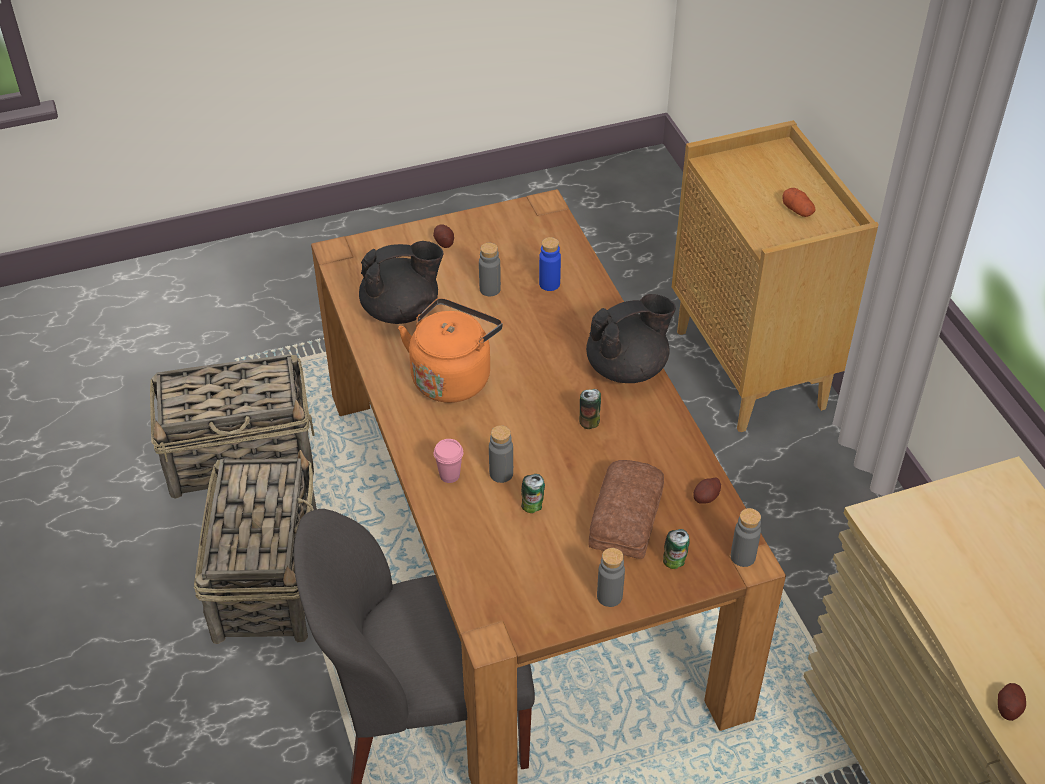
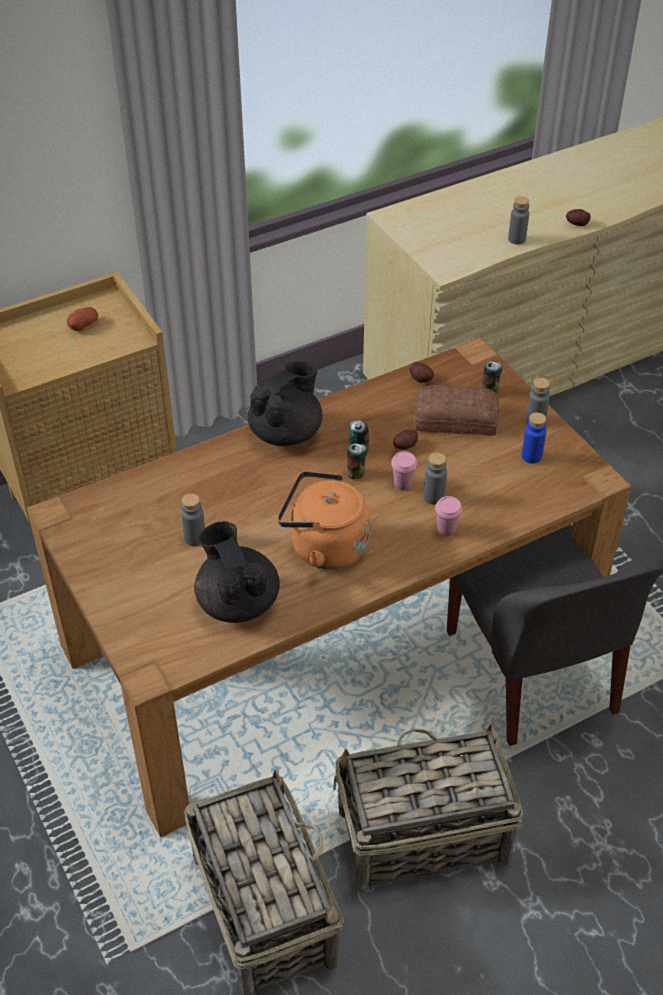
camera: 100 degrees left, 0 degrees up
(444, 242) = (123, 586): potato -> potato (405, 446)
(527, 450) = (402, 484): none -> pink cup
(532, 507) = (463, 473): can -> can (356, 473)
(549, 284) = (181, 495): blue bottle -> blue bottle (531, 456)
(628, 368) = (286, 432): black teapot -> black teapot turned 75 degrees clockwise
(743, 557) = (472, 357): grey bottle -> grey bottle (516, 239)

